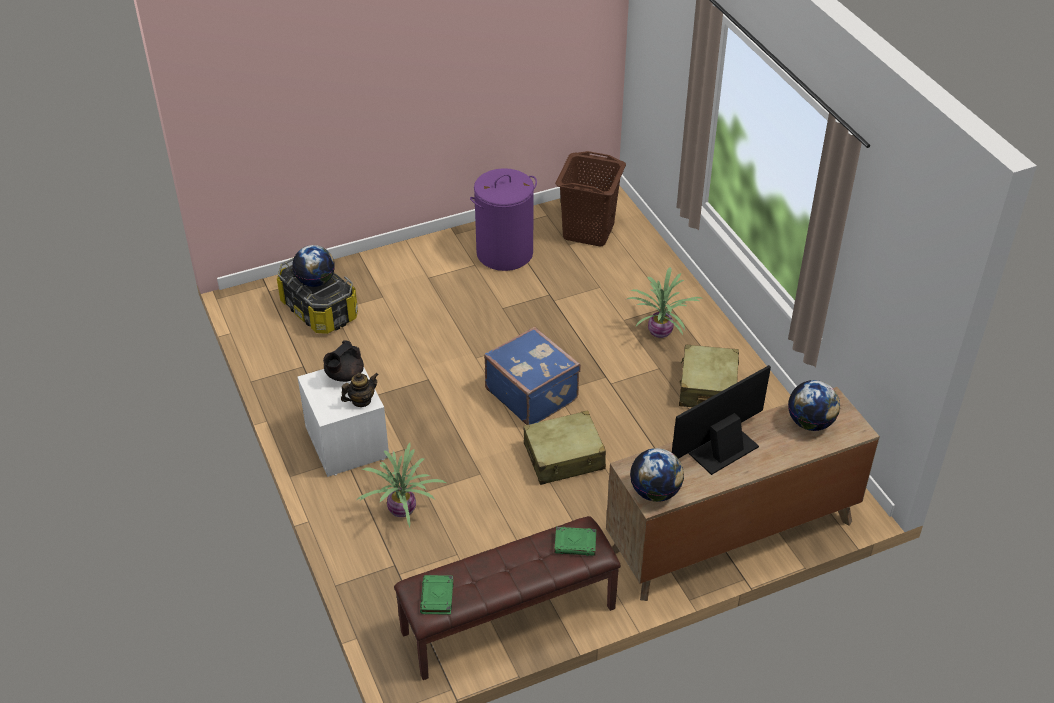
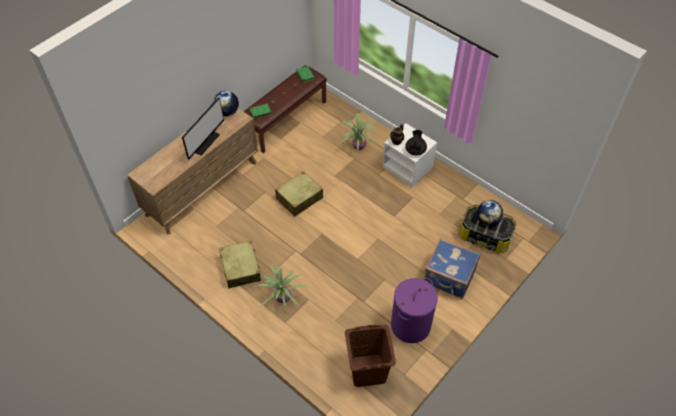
camera: 155 degrees right, 10 degrees up
(532, 393) = (334, 228): blue suitcase -> blue suitcase (449, 277)
(810, 423) = (163, 169): globe -> none

